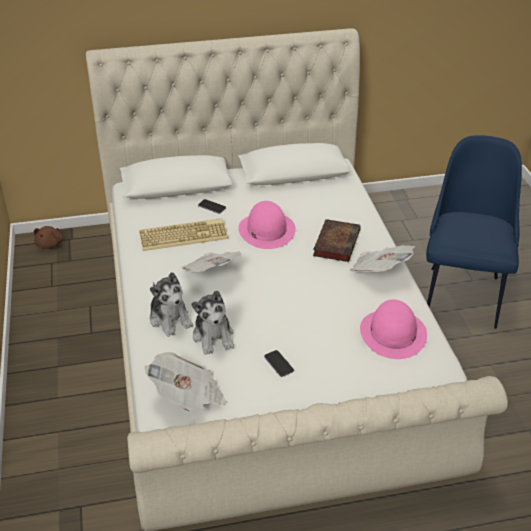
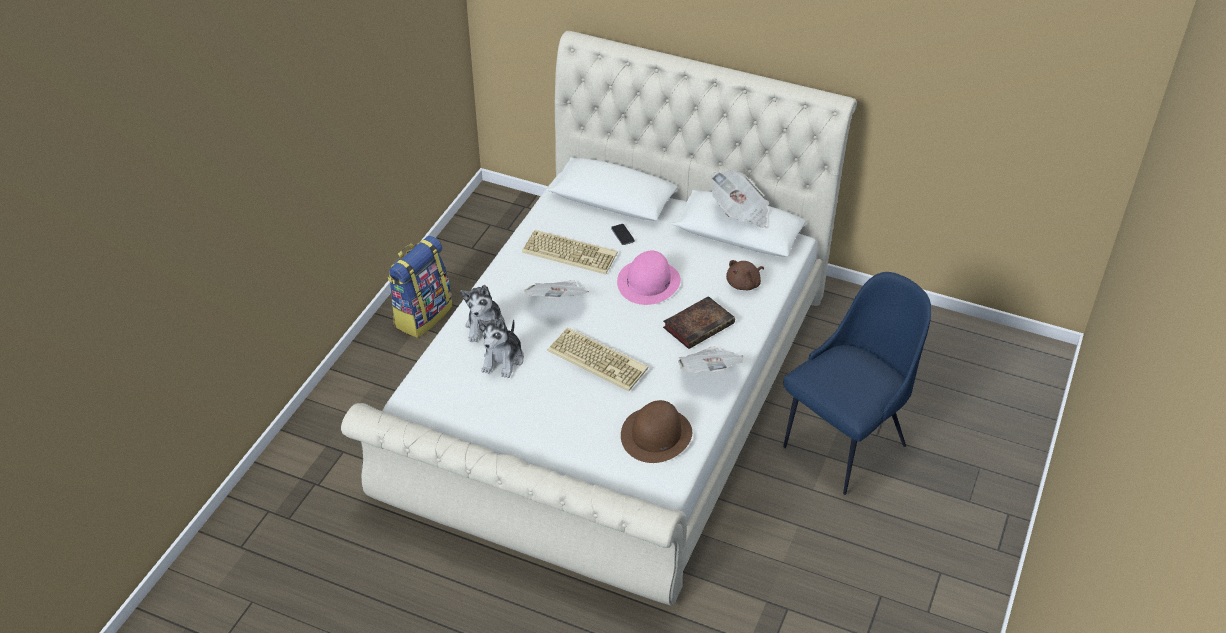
camera: 35 degrees right, 5 degrees up
(50, 244) = (504, 204): brown plush toy -> brown plush toy (744, 284)
(54, 355) = (422, 315): none -> backpack
(188, 396) = (437, 399): newspaper -> newspaper (740, 212)
(278, 364) = (532, 410): phone -> none
(291, 300) = (599, 359): none -> keyboard
(393, 333) = (656, 435): pink hat -> brown hat

